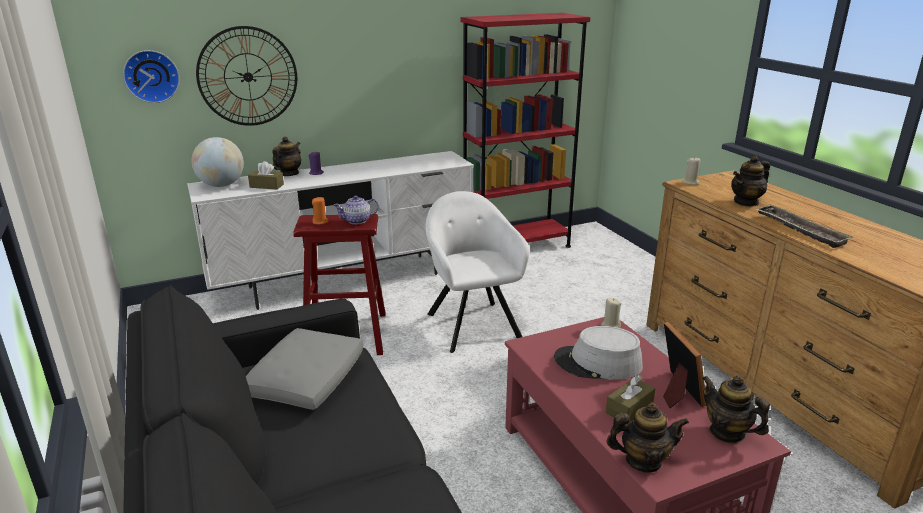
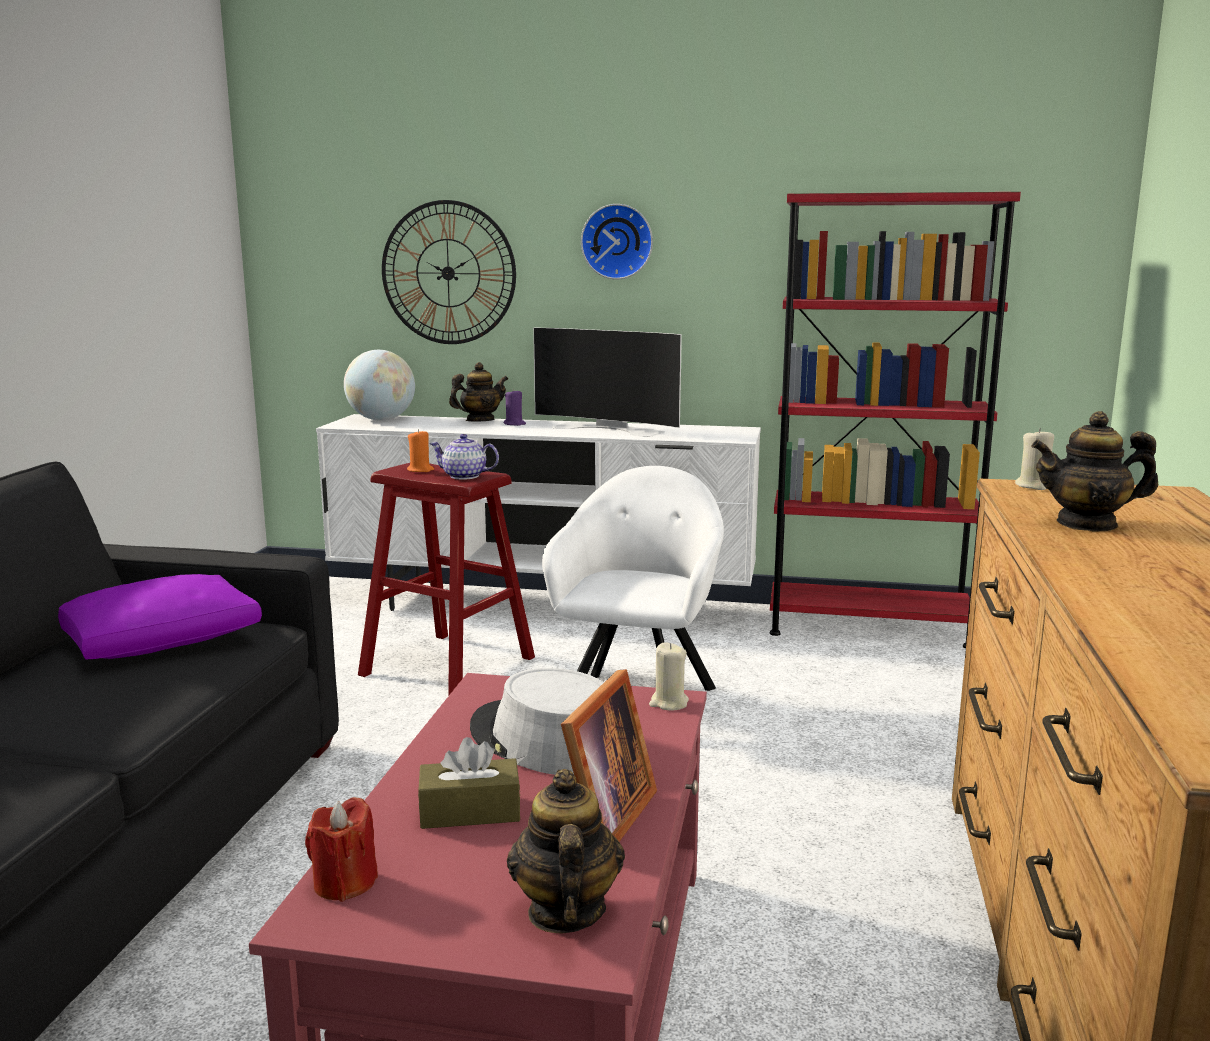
camera: 35 degrees right, 10 degrees down
(151, 76) = (329, 262): wall clock -> wall clock (617, 241)
(266, 186) = (427, 426): brown tissue box -> none
(307, 380) = (163, 639): grey pillow -> purple pillow
(379, 166) = (610, 428): none -> television
(643, 461) = (344, 883): teapot -> red candle
(800, 230) = (1105, 575): tray -> none

